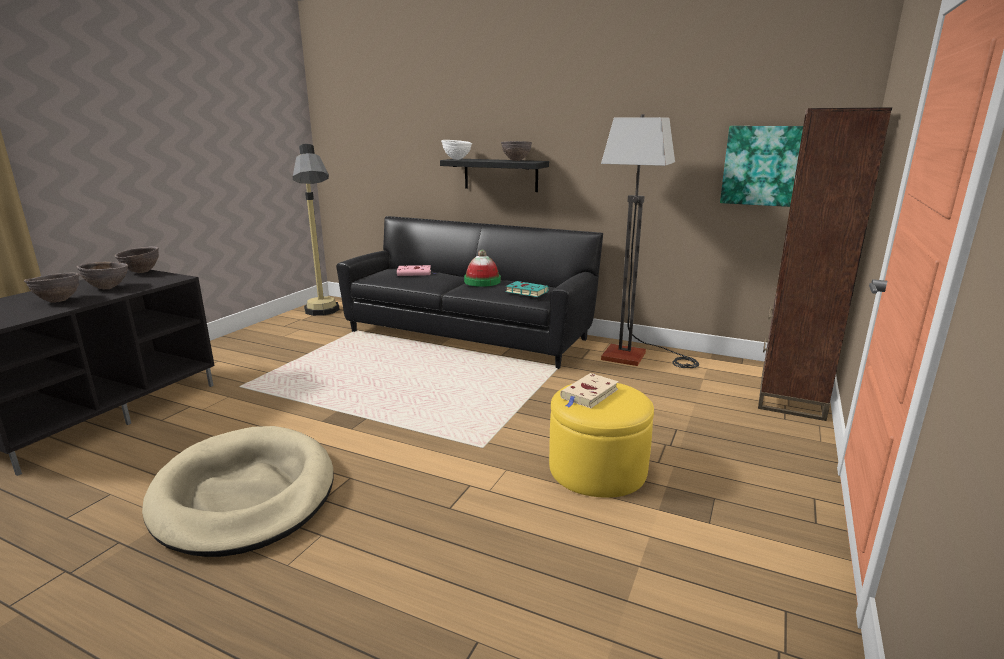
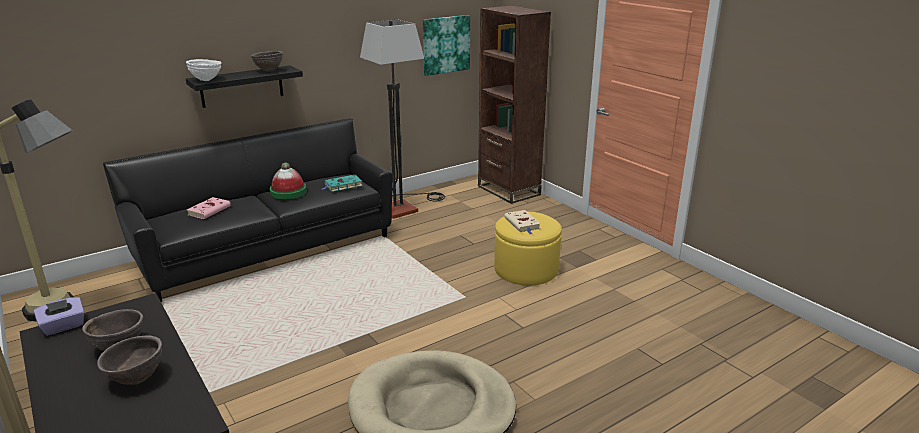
camera: 60 degrees left, 5 degrees up
(141, 272) = (63, 326): brown bowl -> purple tissue box

